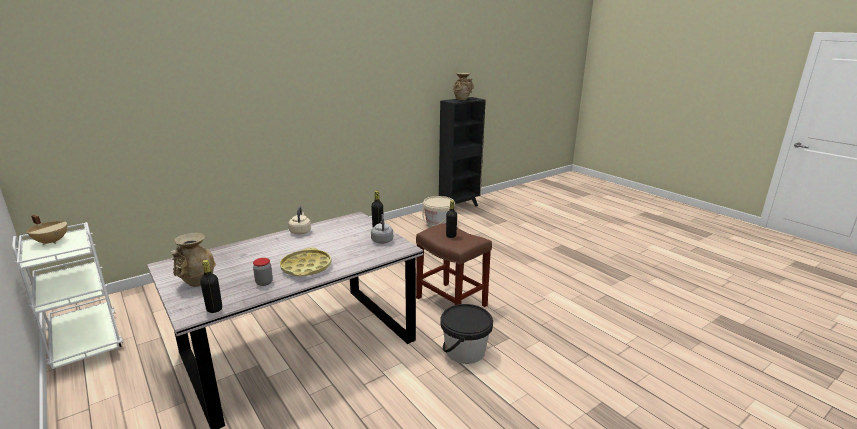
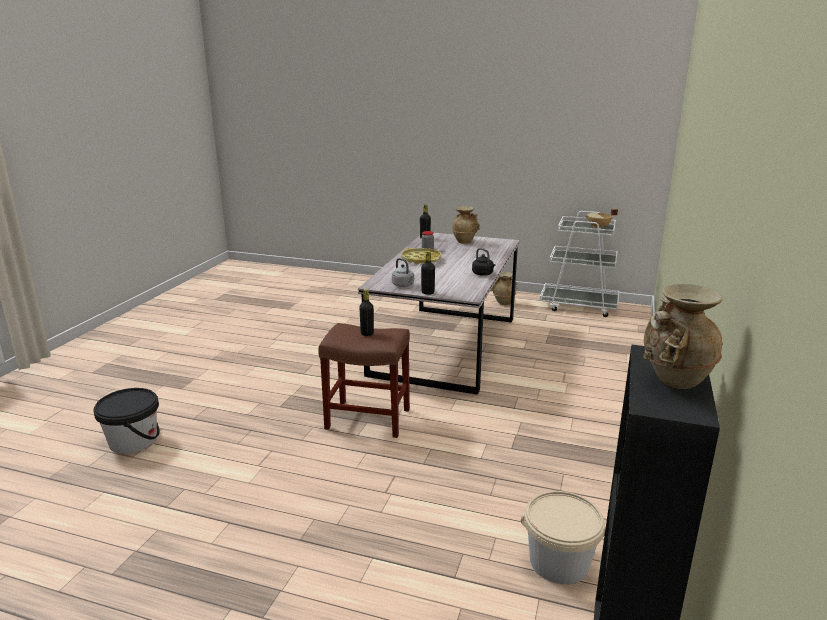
camera: 145 degrees right, 0 degrees up
(119, 388) = (503, 302): none -> beige vase
(300, 231) = (483, 274): beige kettle -> black kettle
(465, 351) = (314, 383): black bucket -> black bucket (133, 441)

